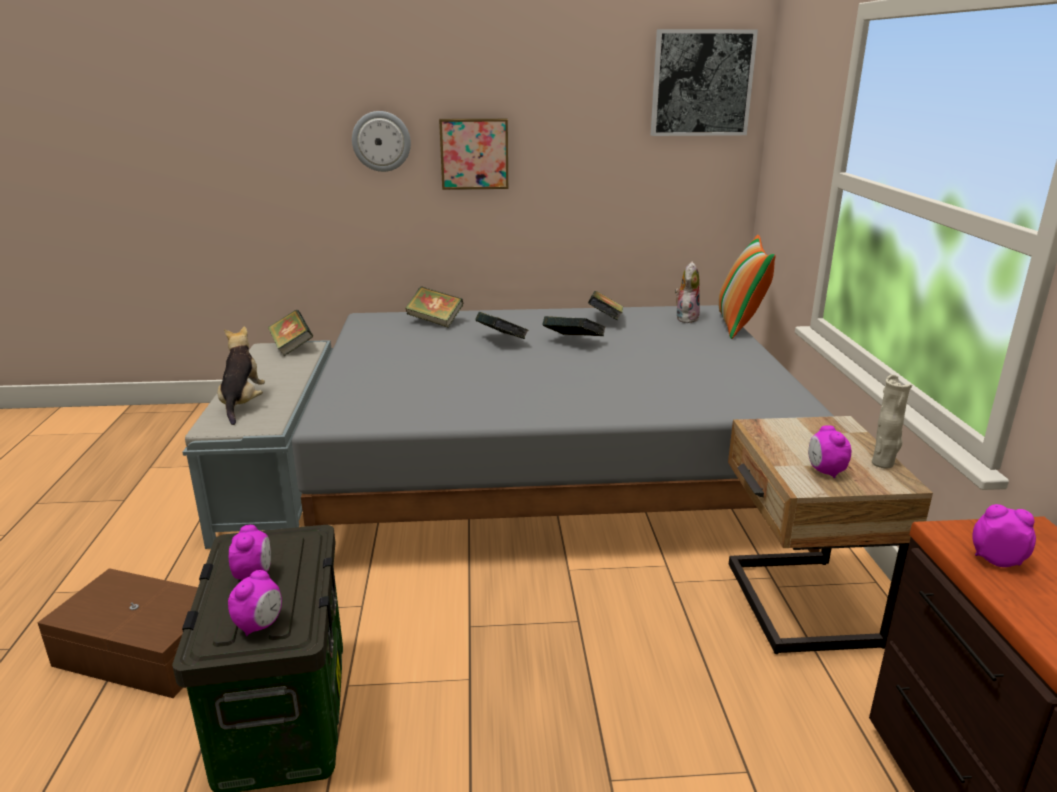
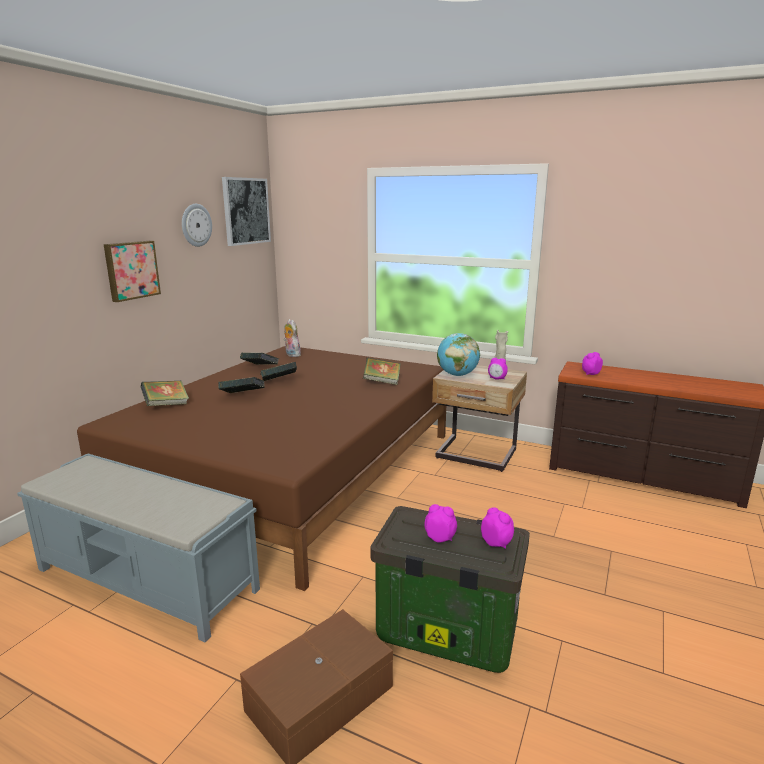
camera: 60 degrees left, 5 degrees down
(242, 404) = (162, 507): plush toy -> none
(292, 347) = (72, 470): book -> book (382, 382)
(381, 141) = (60, 268): wall clock -> wall clock (196, 225)
(551, 470) = (294, 471): grey bed -> brown bed
(740, 325) = (321, 350): pillow -> none
(782, 433) = (457, 375): none -> globe

